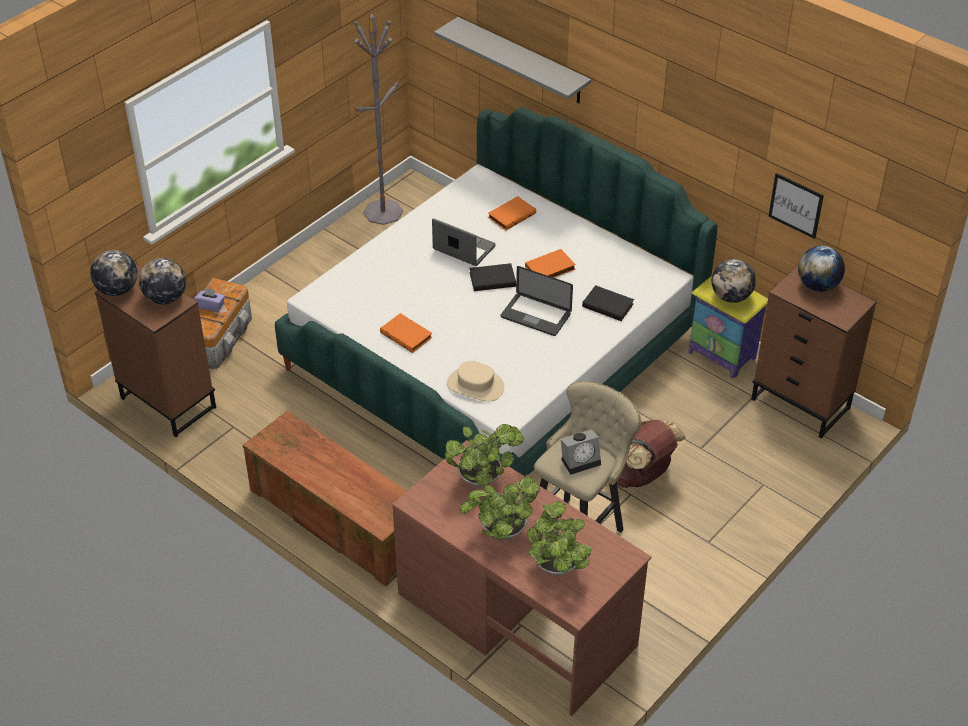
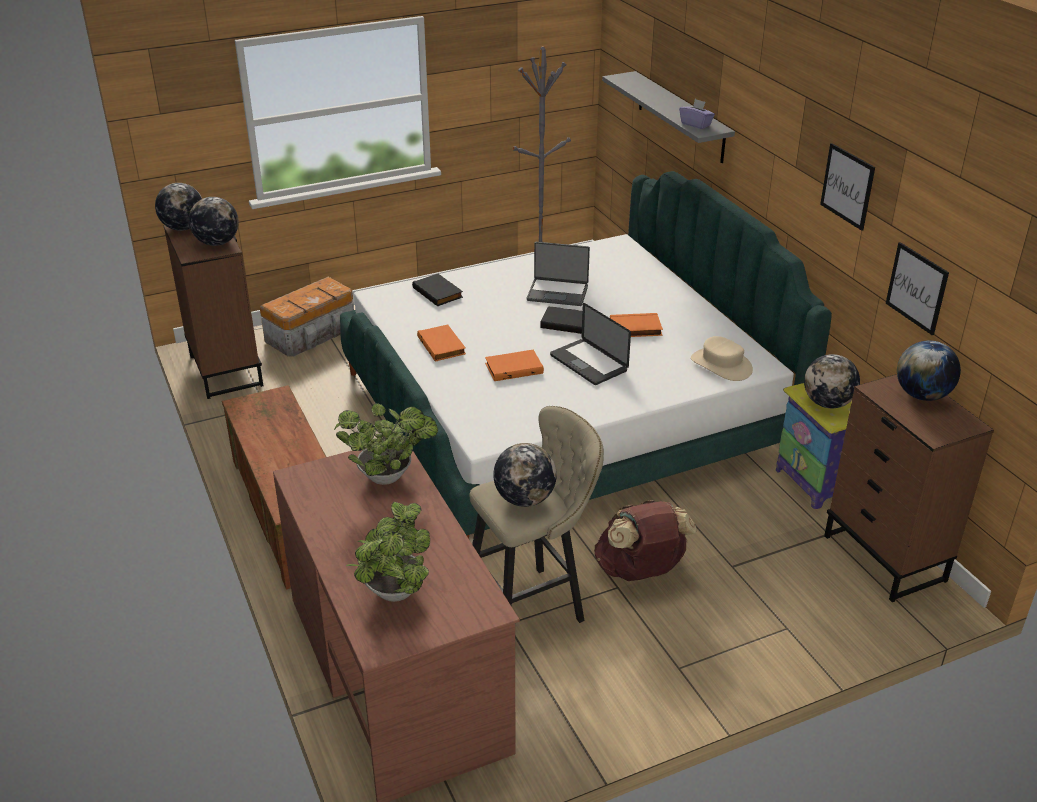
camera: 25 degrees right, 10 degrees down
(211, 306) = (307, 295): purple tissue box -> purple tissue box (696, 124)
(463, 249) = (558, 293): laptop -> laptop turned 135 degrees clockwise
(475, 385) = (475, 405): beige hat -> beige hat (721, 365)
(500, 532) = (362, 534): potted plant -> none
(511, 215) = (628, 278): orange book -> orange book (514, 368)
(581, 460) = (524, 499): alarm clock -> globe
(608, 305) = (676, 374): black book -> black book (439, 292)
(720, 130) = (847, 186): none -> picture

